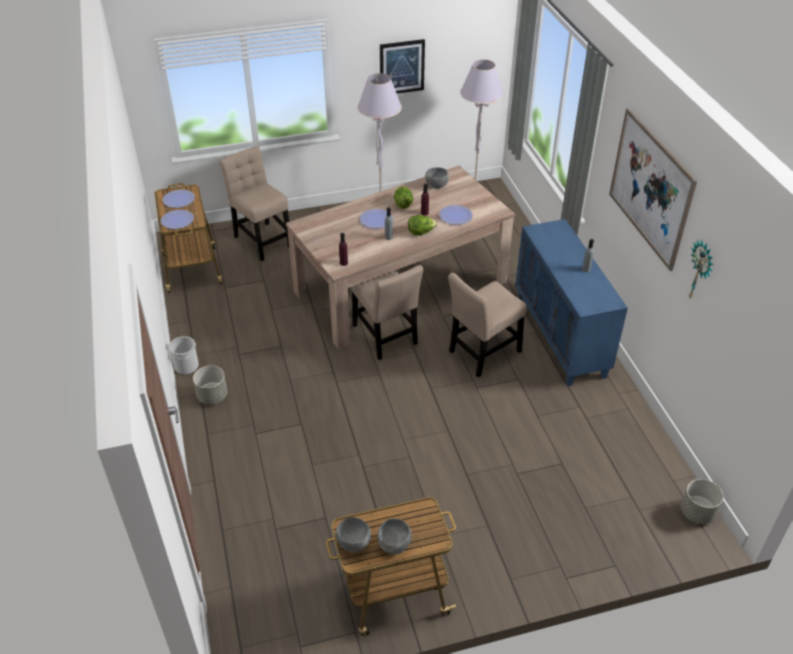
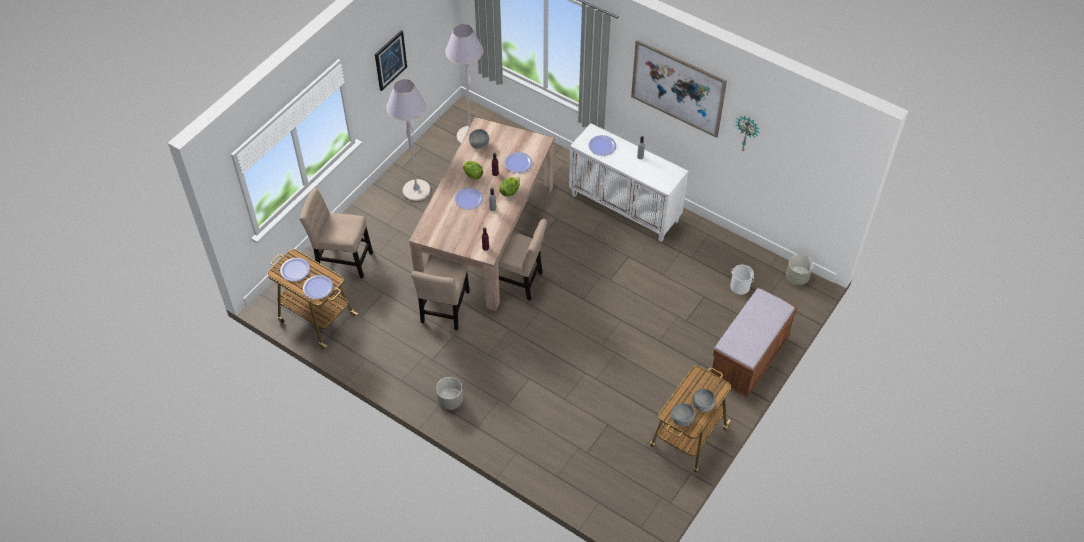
camera: 40 degrees left, 10 degrees up
(186, 366) = (406, 392): bucket -> bucket (739, 287)
(482, 353) = (590, 252): beige chair -> beige chair (445, 309)
(551, 559) = (749, 358): none -> brown bench
(555, 242) = (602, 146): none -> plate
(561, 336) = (625, 208): blue cabinet -> white cabinet

